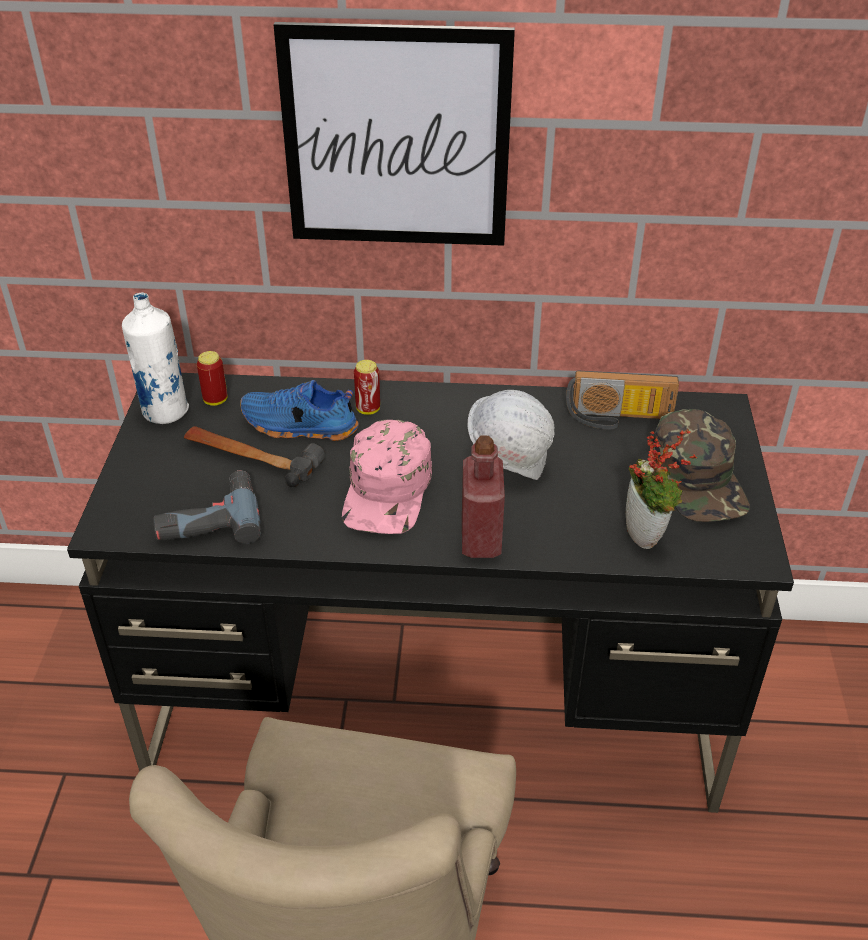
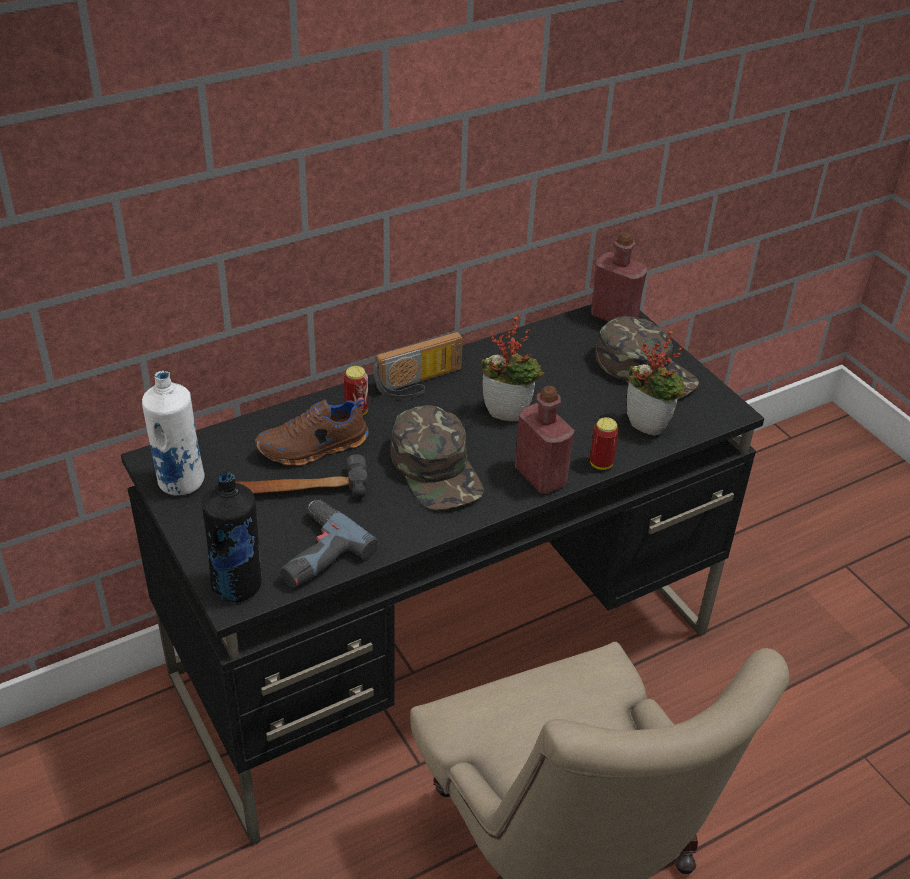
camera: 35 degrees left, 0 degrees up
(120, 518) = (238, 586): none -> black bottle
(215, 400) = (216, 454): can -> can (601, 463)
(299, 427) = (314, 448): blue shoe -> brown shoe
(388, 490) = (437, 469): pink cap -> green cap
(396, 138) = (347, 161): picture -> none
(510, 465) = (509, 412): white hard hat -> potted plant
(618, 419) = (552, 346): radio -> radio (420, 384)
(715, 413) = (614, 317): none -> red bottle

